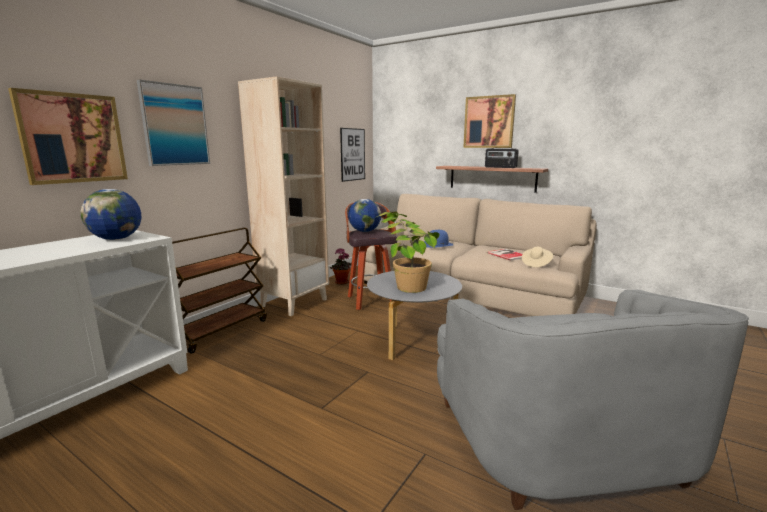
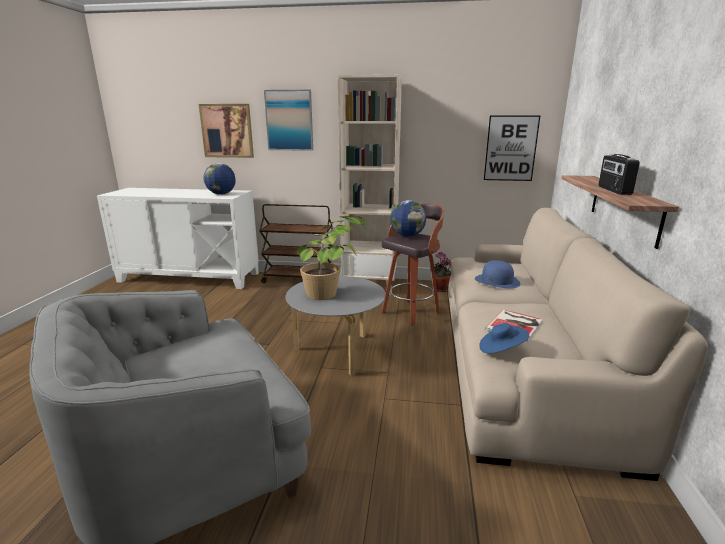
camera: 65 degrees right, 5 degrees up
(489, 122) = (639, 108): picture -> none
(536, 264) = (501, 349): beige hat -> blue hat

